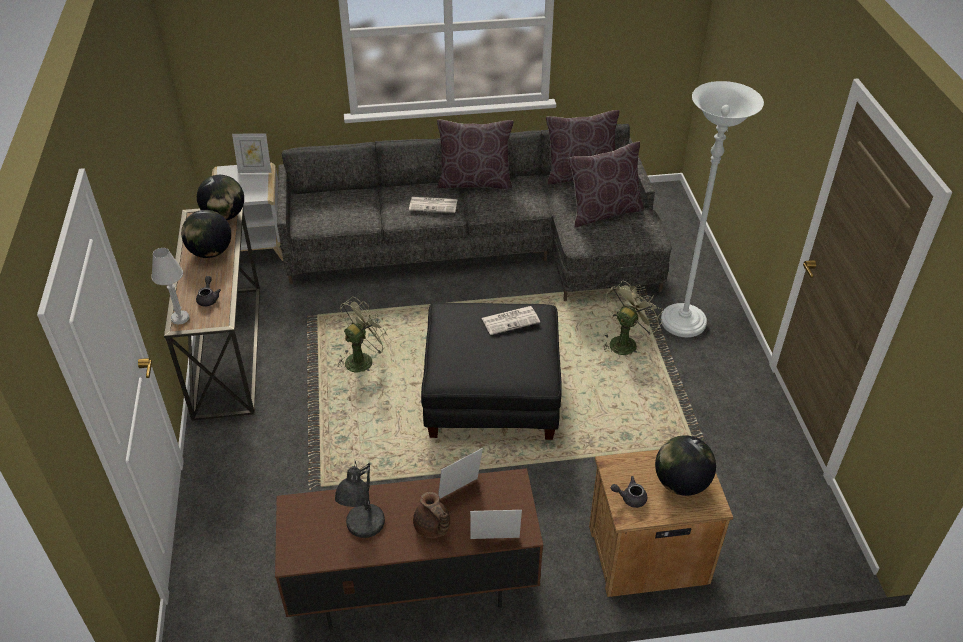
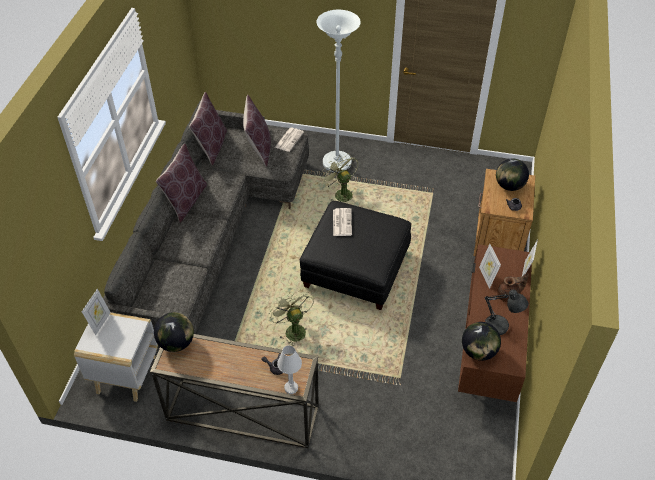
camera: 70 degrees left, 5 degrees up
(211, 252) = (219, 358): globe -> globe (478, 351)
(434, 205) = (200, 229): newspaper -> newspaper (289, 139)

